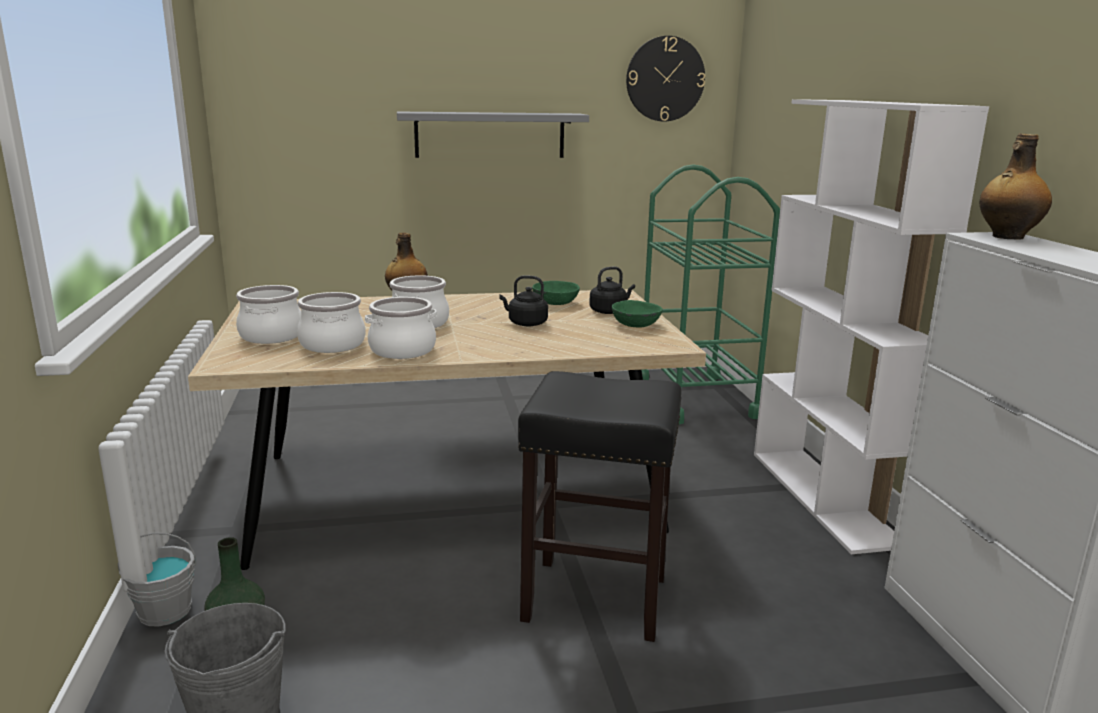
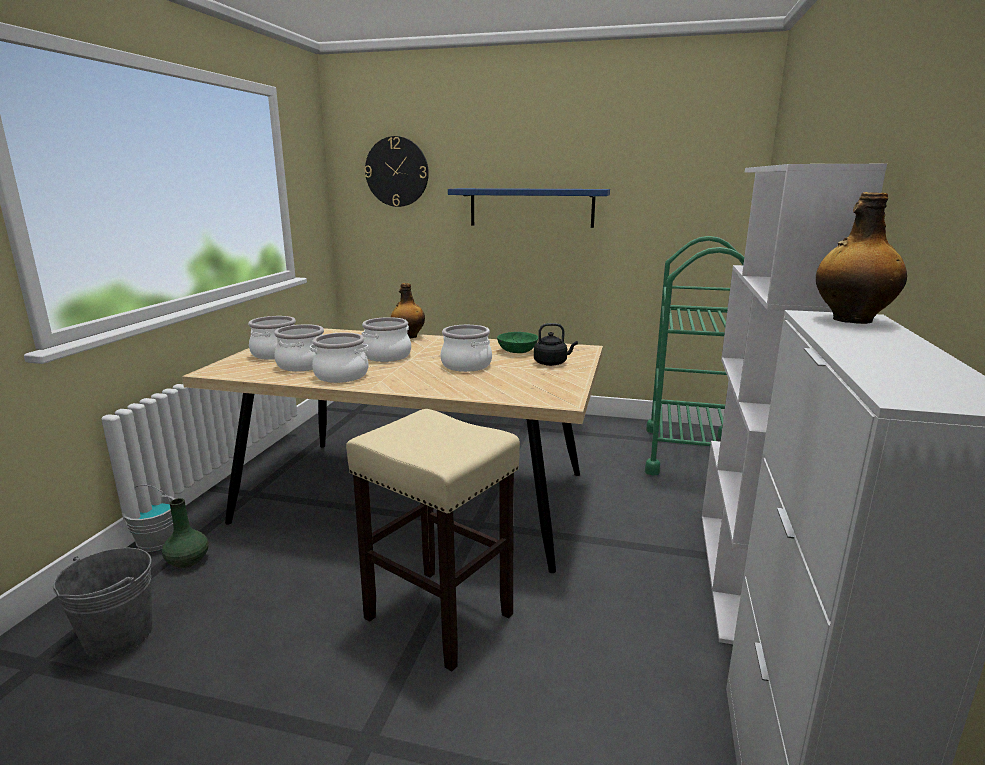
camera: 25 degrees right, 0 degrees up
(490, 135) = (531, 207): grey shelf -> blue shelf
(525, 323) = (466, 365): black kettle -> cooking pot
(597, 598) = (440, 616): black stool -> beige stool
(635, 325) = (556, 377): green bowl -> none
(665, 79) = (693, 156): wall clock -> wall clock (397, 172)

